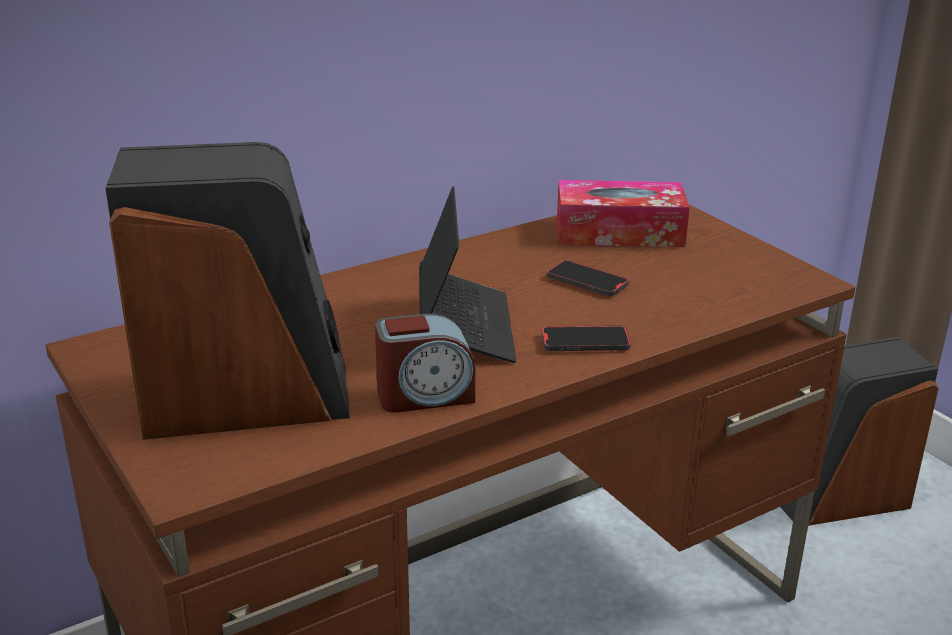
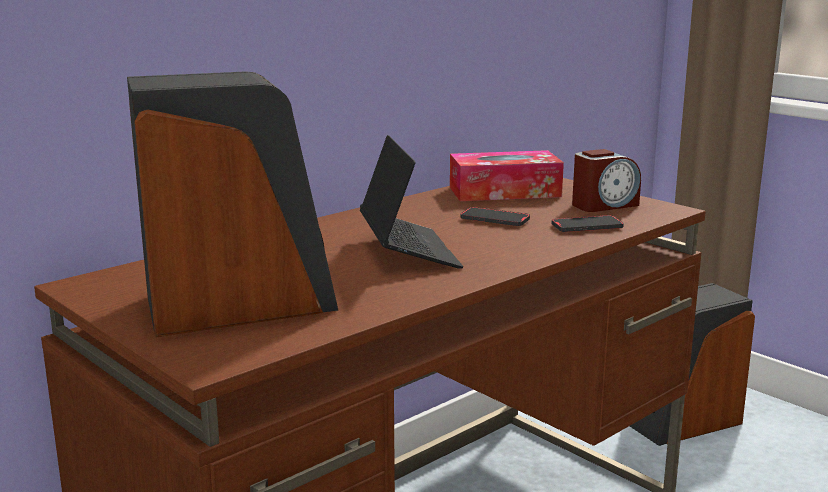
camera: 10 degrees left, 10 degrees down
(425, 395) = (396, 292): alarm clock -> alarm clock (604, 205)
(585, 342) = (513, 253): phone -> phone (587, 227)

